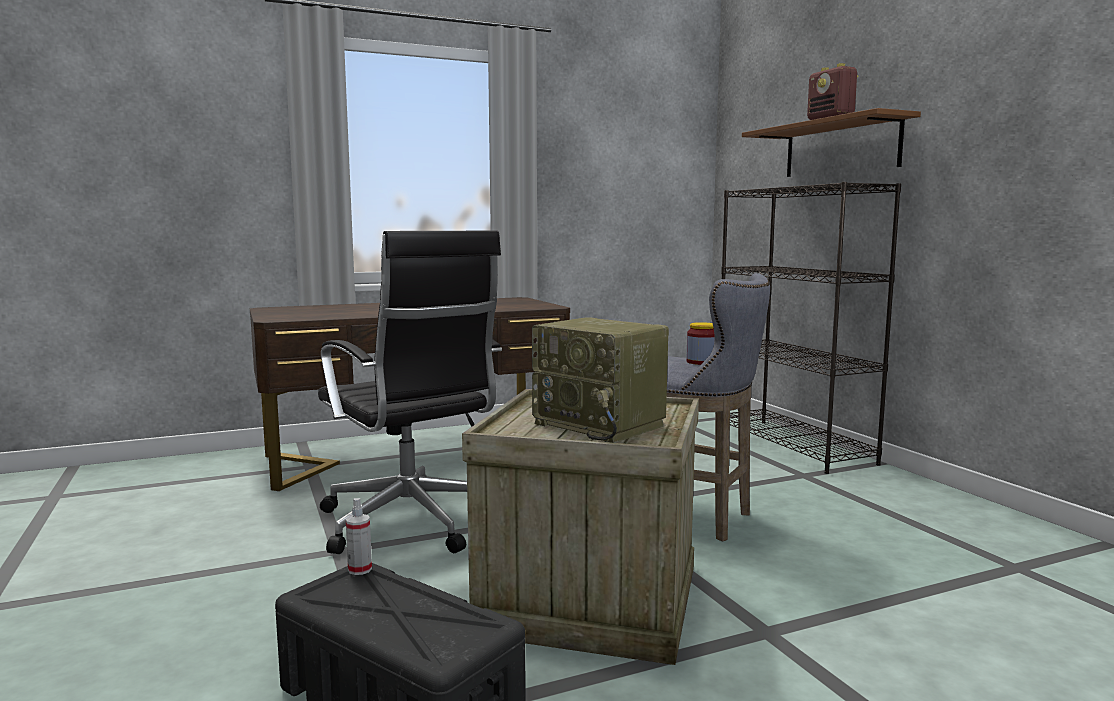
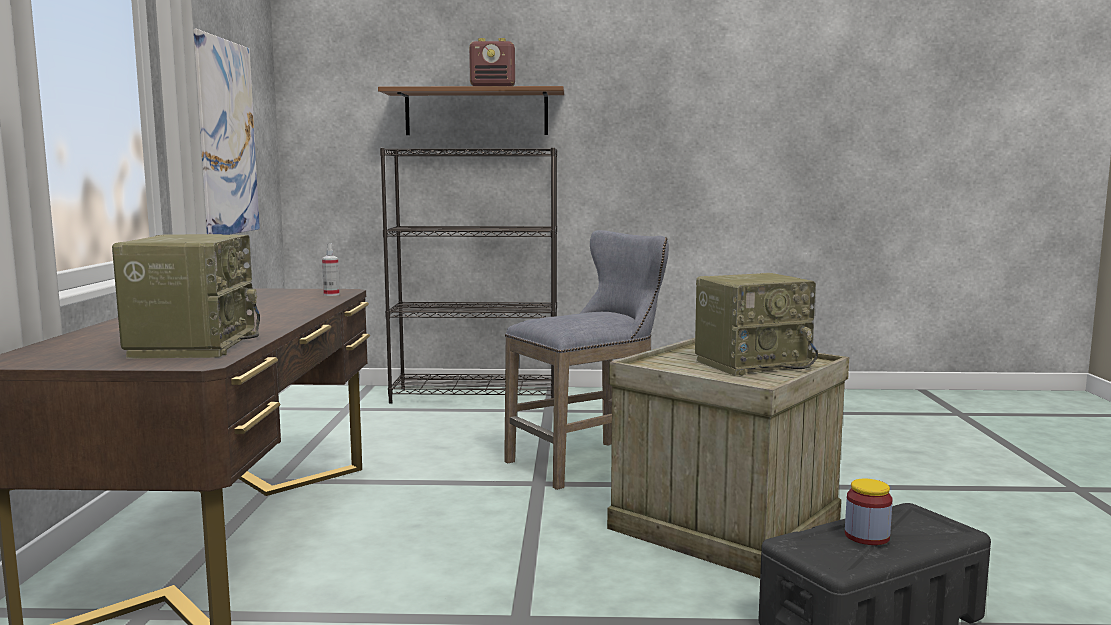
camera: 65 degrees left, 0 degrees up
(319, 314) = (192, 345): none -> radio
(360, 569) = (790, 542): spray bottle -> spray bottle (331, 294)
(412, 523) = (479, 569): black office chair -> none
(616, 187) = (227, 137): none -> picture
(701, 362) = (607, 314): jar -> jar (867, 536)

